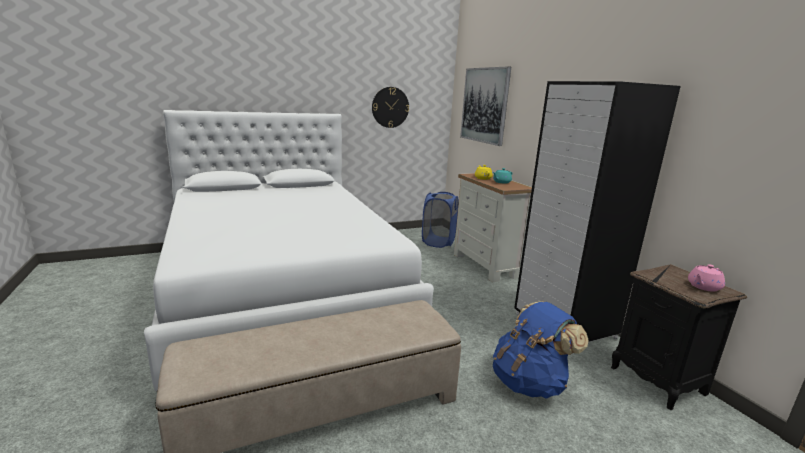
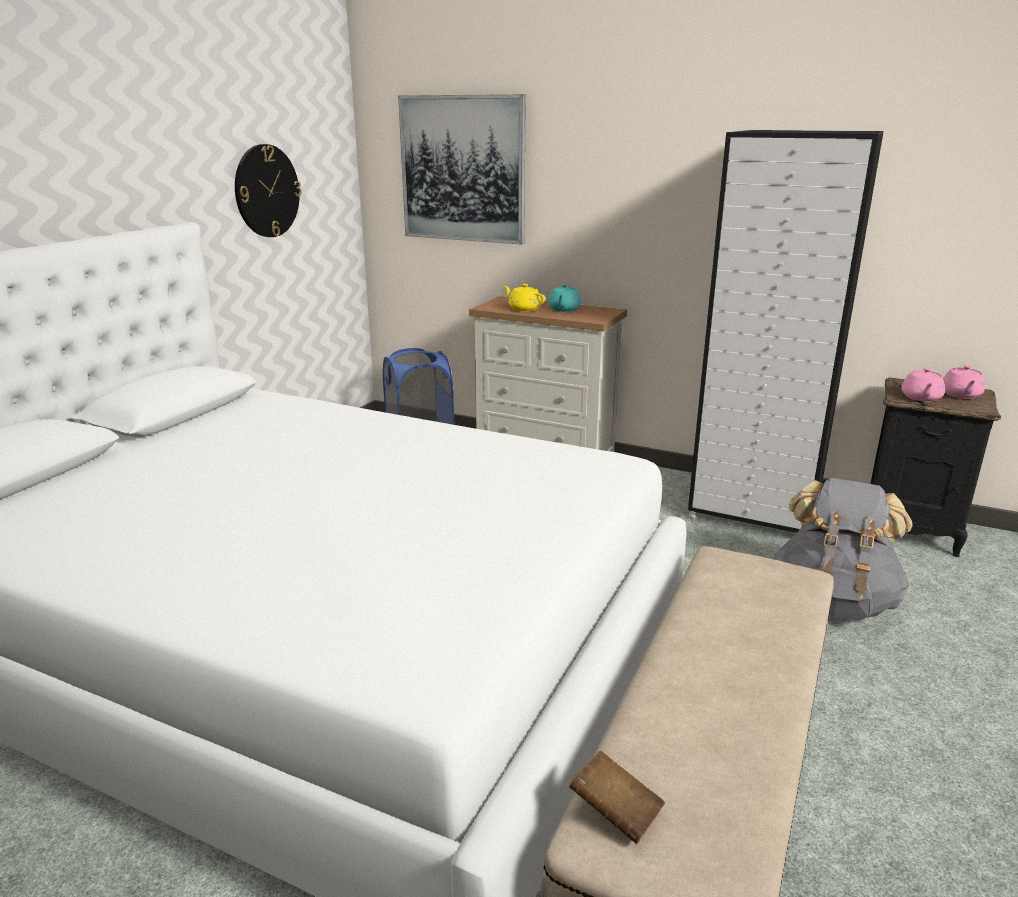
camera: 40 degrees left, 5 degrees up
(202, 345) = (615, 812): none -> brown book
(529, 382) = (833, 601): blue backpack -> grey backpack
(662, 278) = (921, 398): none -> pink teapot

